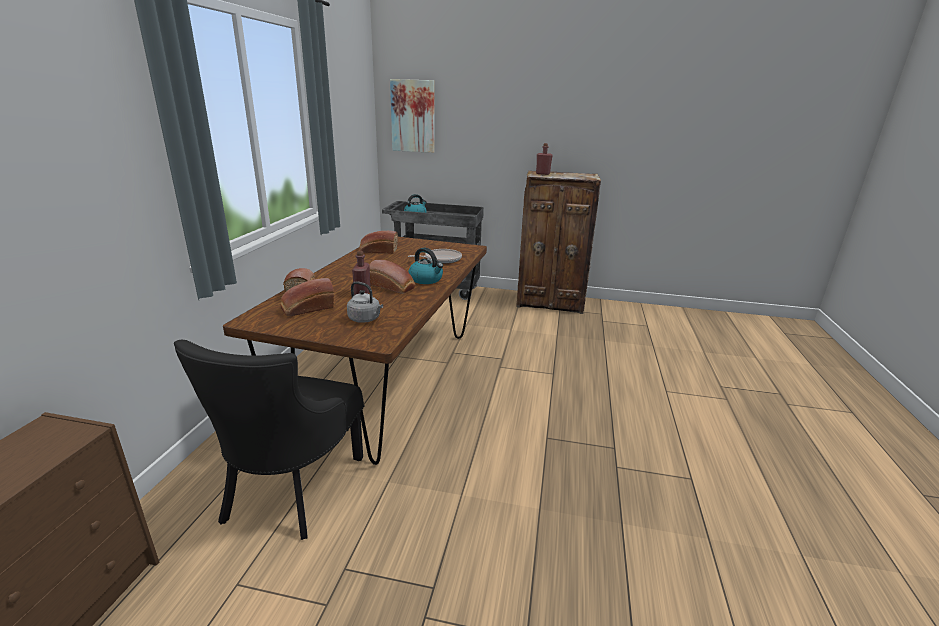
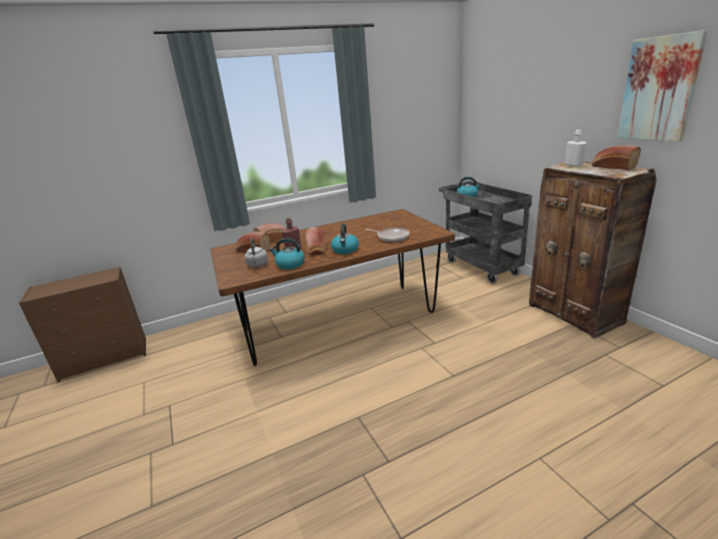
camera: 55 degrees right, 0 degrees up
(294, 486) = (216, 354): black chair -> none
(378, 251) = (370, 221): bread -> bread (612, 167)
(404, 307) = (290, 265): none -> kettle
(413, 116) = (485, 103): picture -> picture (659, 89)
(543, 173) = (573, 165): red bottle -> white bottle

